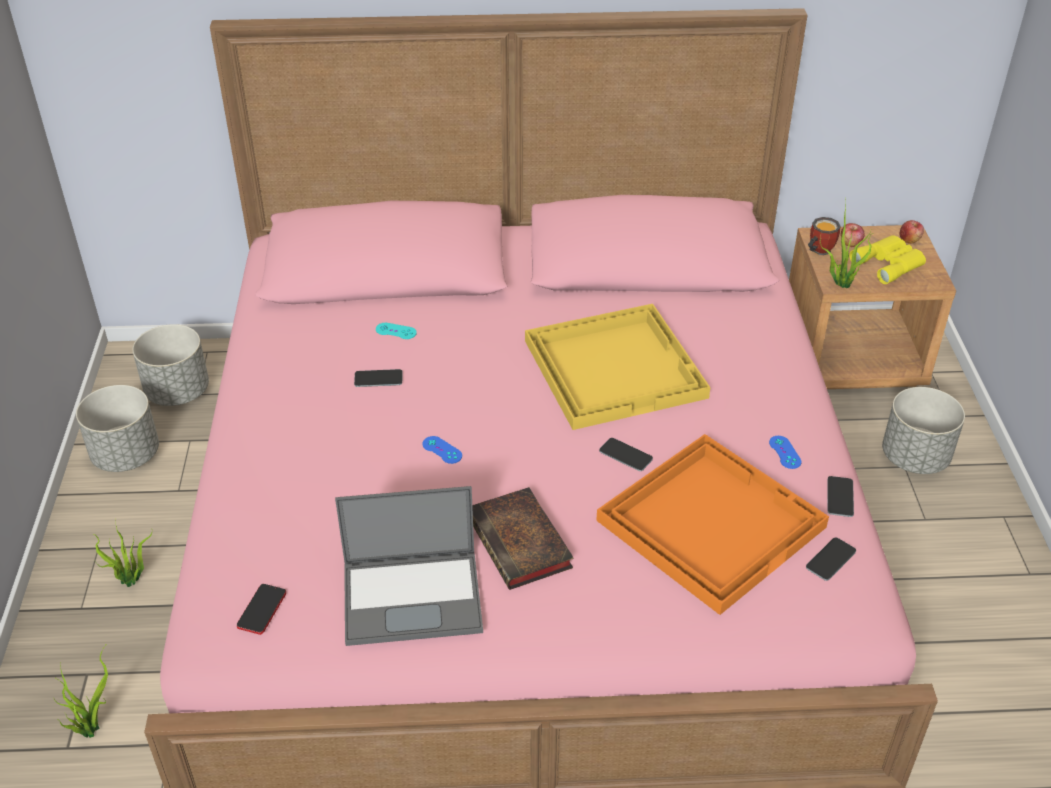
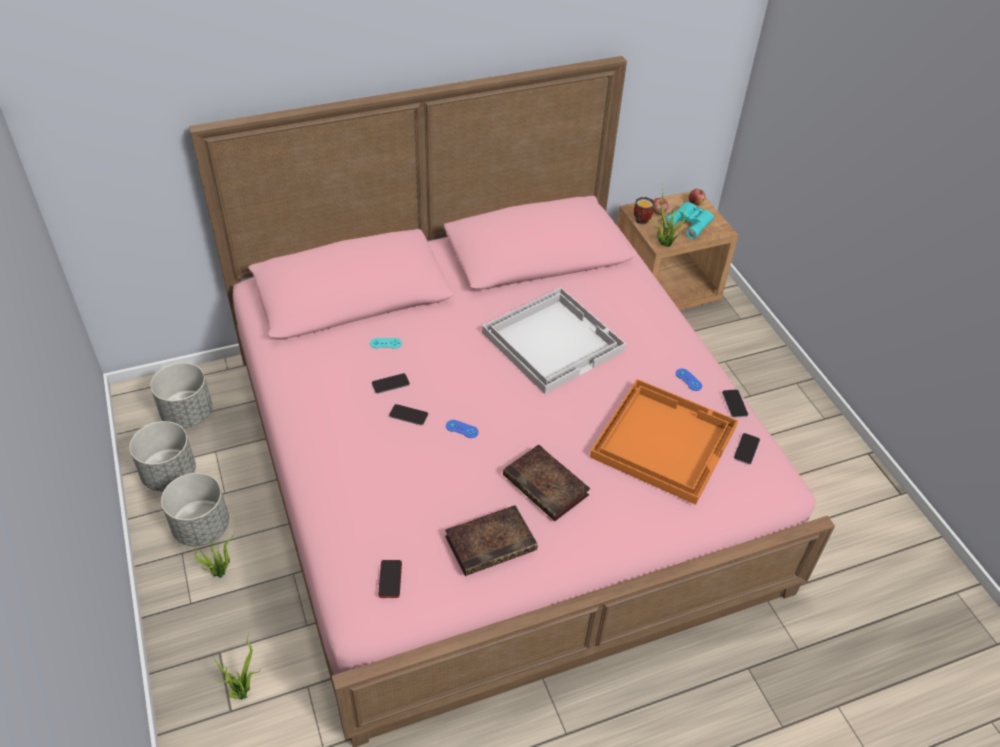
camera: 20 degrees left, 5 degrees up
(414, 596) = (492, 542): laptop -> book
(615, 367) = (553, 340): yellow tray -> white tray
(625, 455) = (588, 404): phone -> phone (408, 415)
(890, 263) = (690, 223): yellow binoculars -> turquoise binoculars
(915, 457) = (729, 353): grey planter -> grey planter (202, 527)

